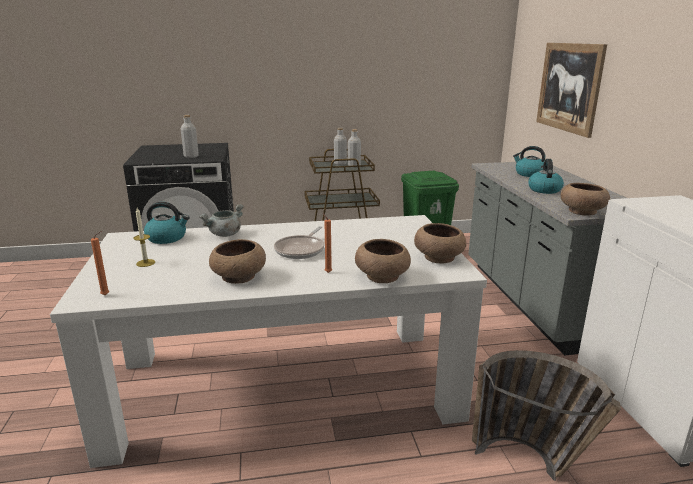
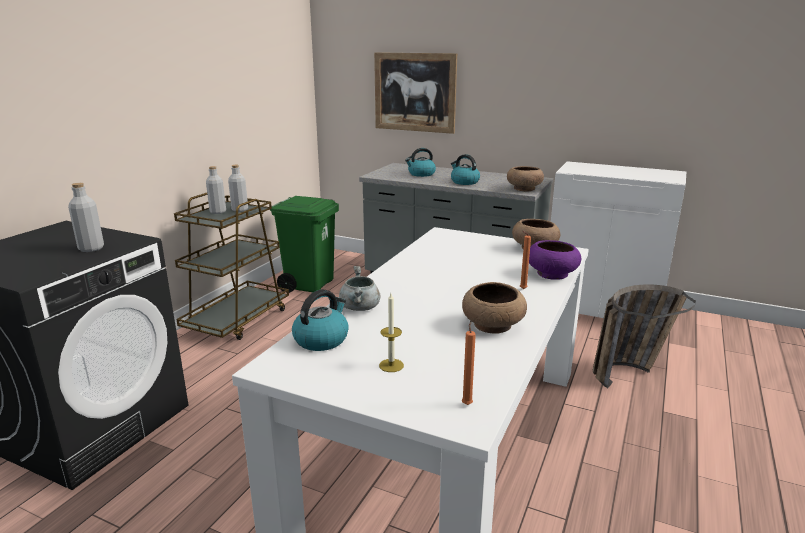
camera: 55 degrees left, 0 degrees up
(301, 250) = (456, 286): frying pan -> none
(382, 276) = (551, 274): brown bowl -> purple bowl

